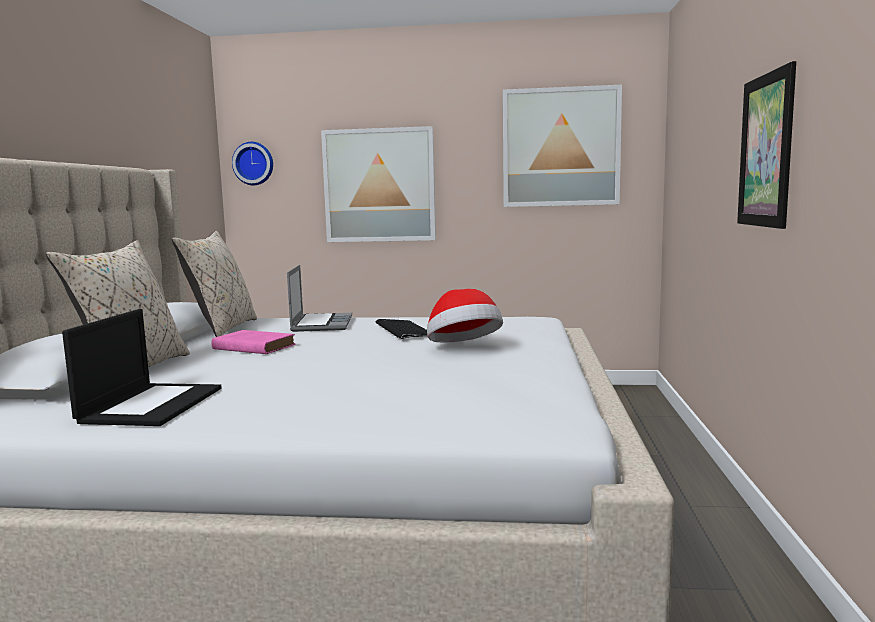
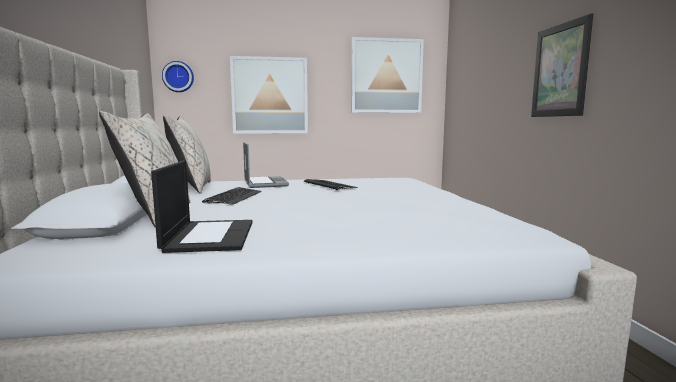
camera: 15 degrees left, 0 degrees up
(252, 347) = (233, 197): pink book -> keyboard
(463, 348) = (387, 193): hat -> none

